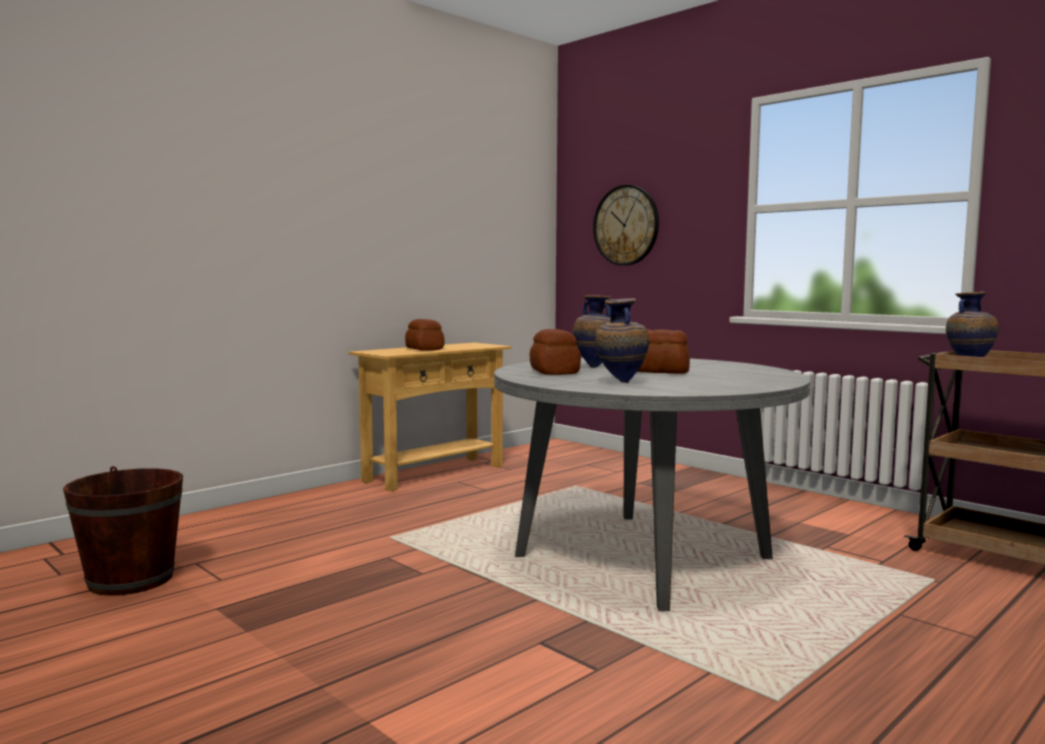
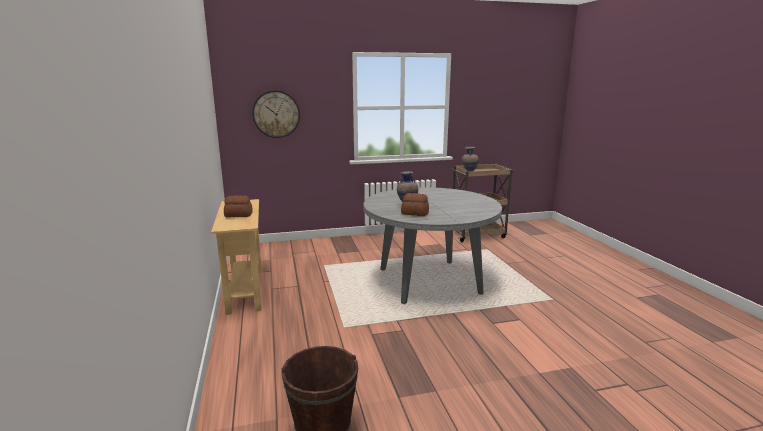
camera: 60 degrees left, 10 degrees up
(620, 382) = (459, 212): vase -> none
(660, 371) = (433, 201): bread -> none

